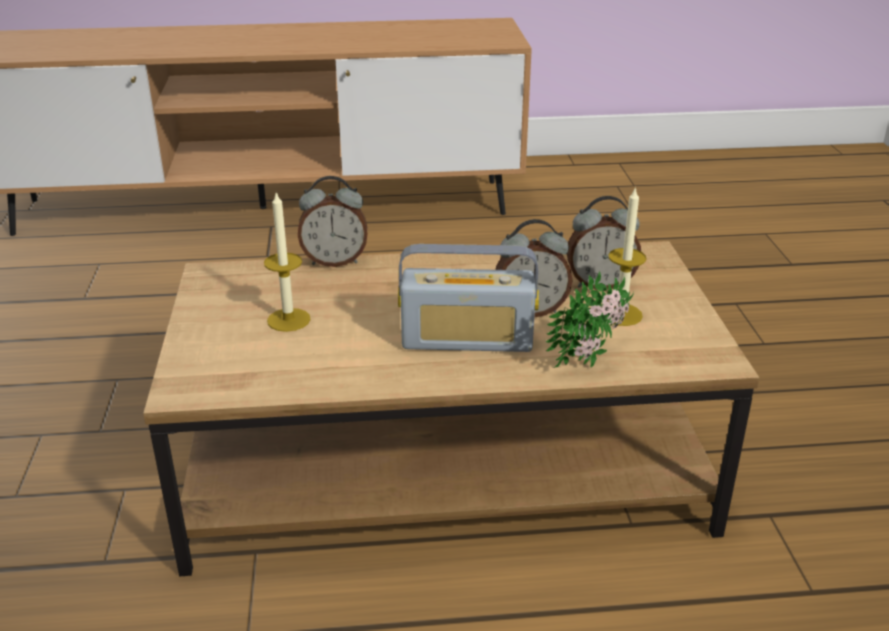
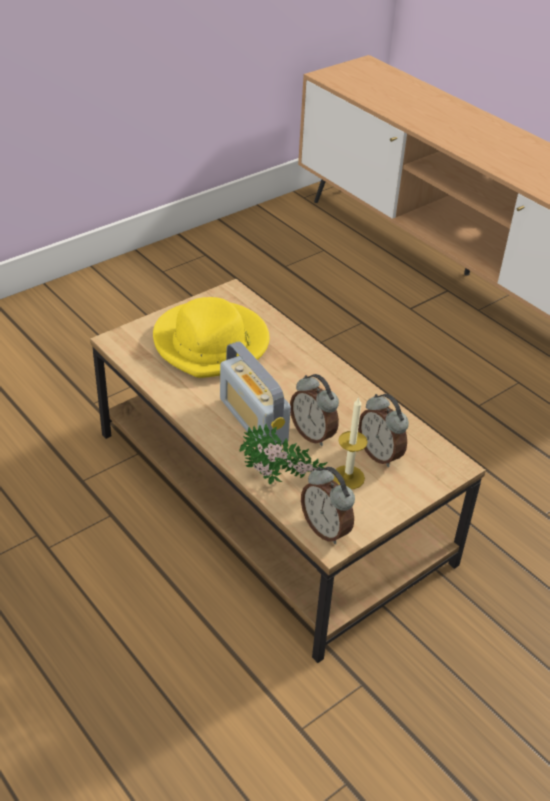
camera: 55 degrees right, 10 degrees up
(288, 320) = (212, 343): candle -> yellow hat
(335, 261) = (292, 330): alarm clock -> alarm clock (326, 529)

